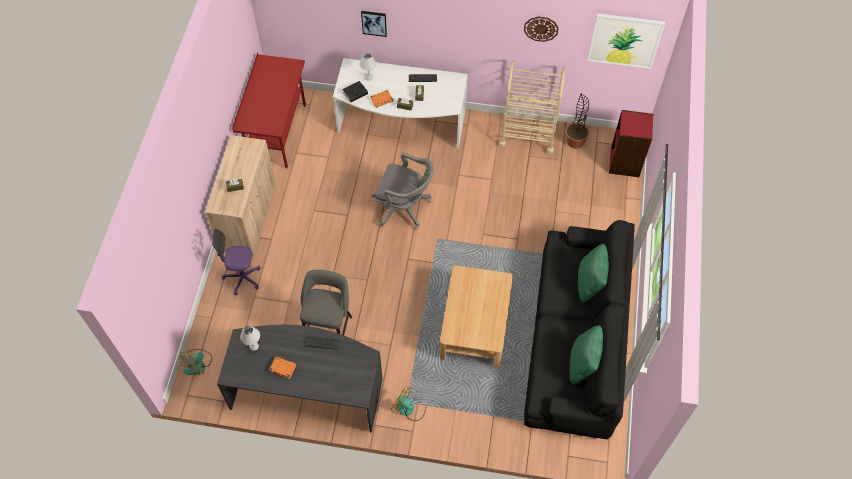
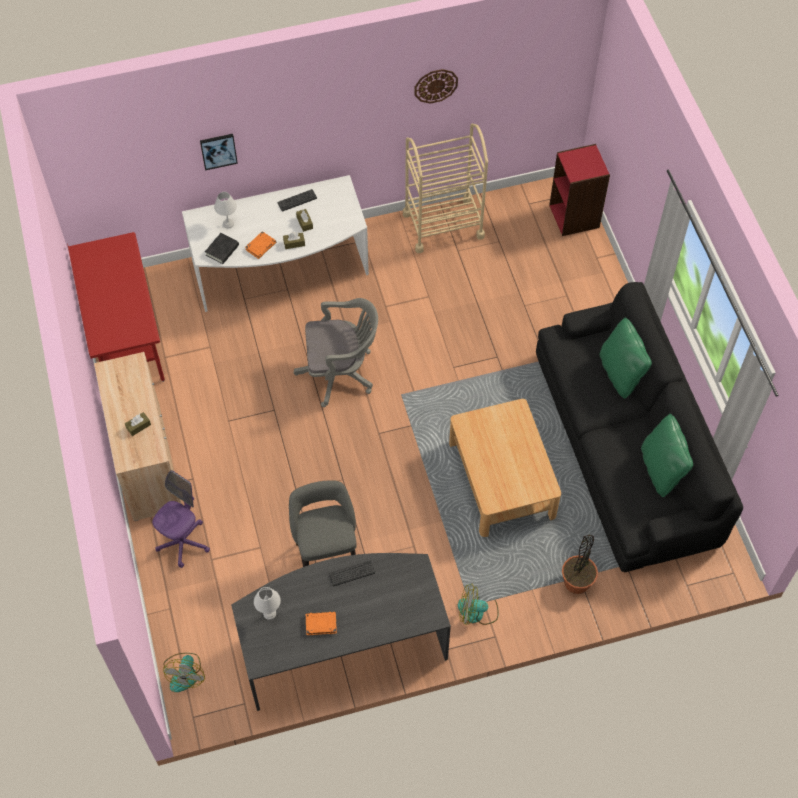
camera: 25 degrees left, 0 degrees up
(242, 278) = (183, 542): purple office chair -> purple office chair turned 150 degrees clockwise
(575, 141) = (503, 213): potted plant -> potted plant (576, 582)
(625, 40) = (540, 65): picture -> none

